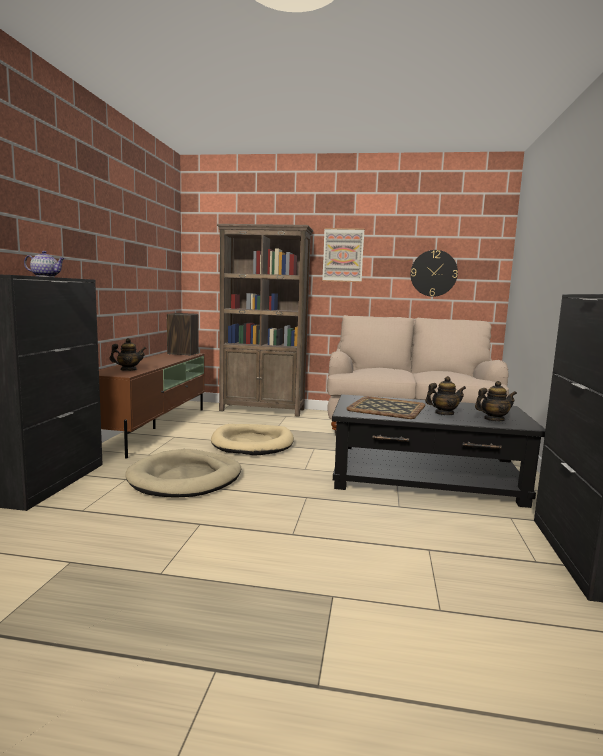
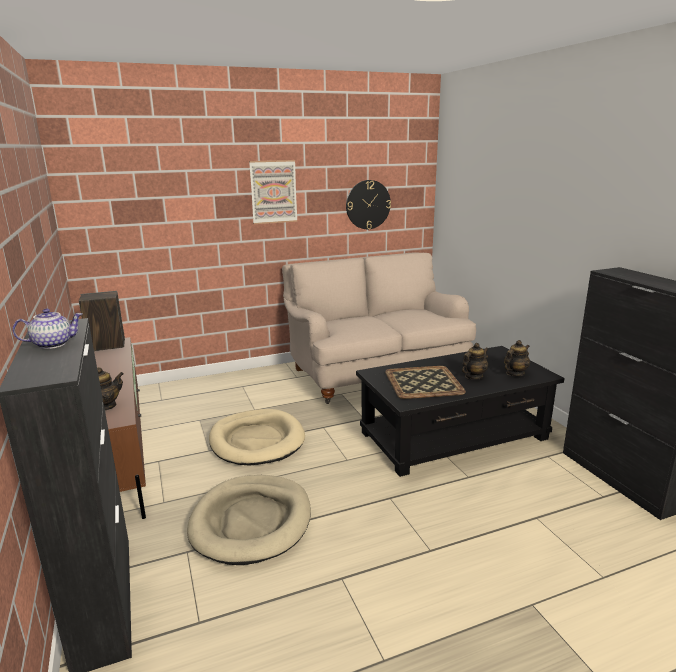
camera: 30 degrees left, 10 degrees up
(263, 410) = (207, 383): brown bookcase -> none

